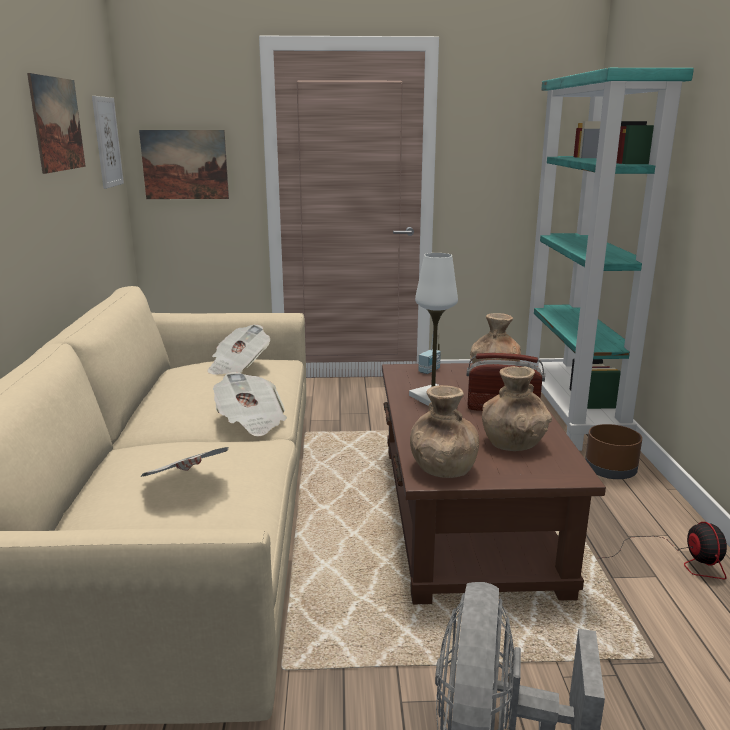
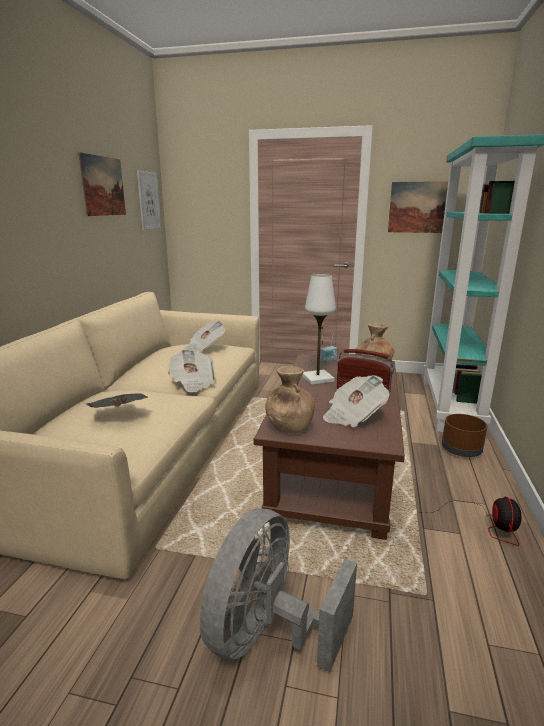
camera: 15 degrees right, 0 degrees up
(185, 164) = (200, 217): picture -> picture (420, 207)
(512, 444) = (353, 416): brown vase -> newspaper

